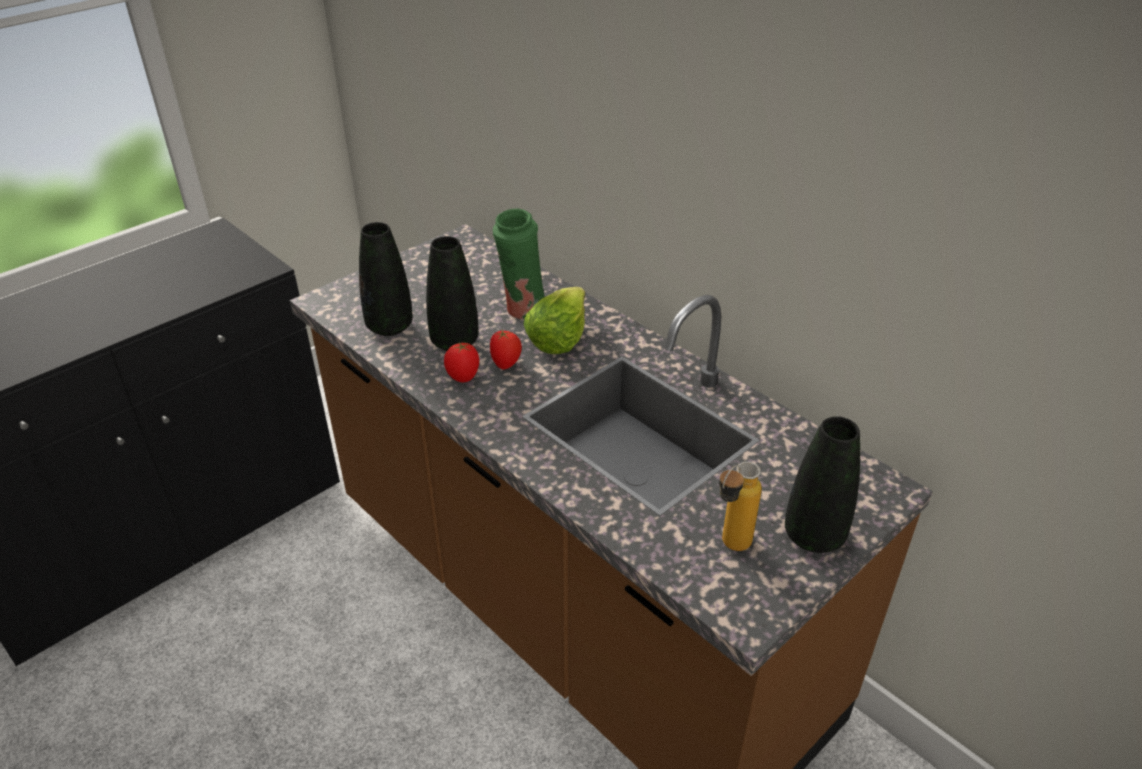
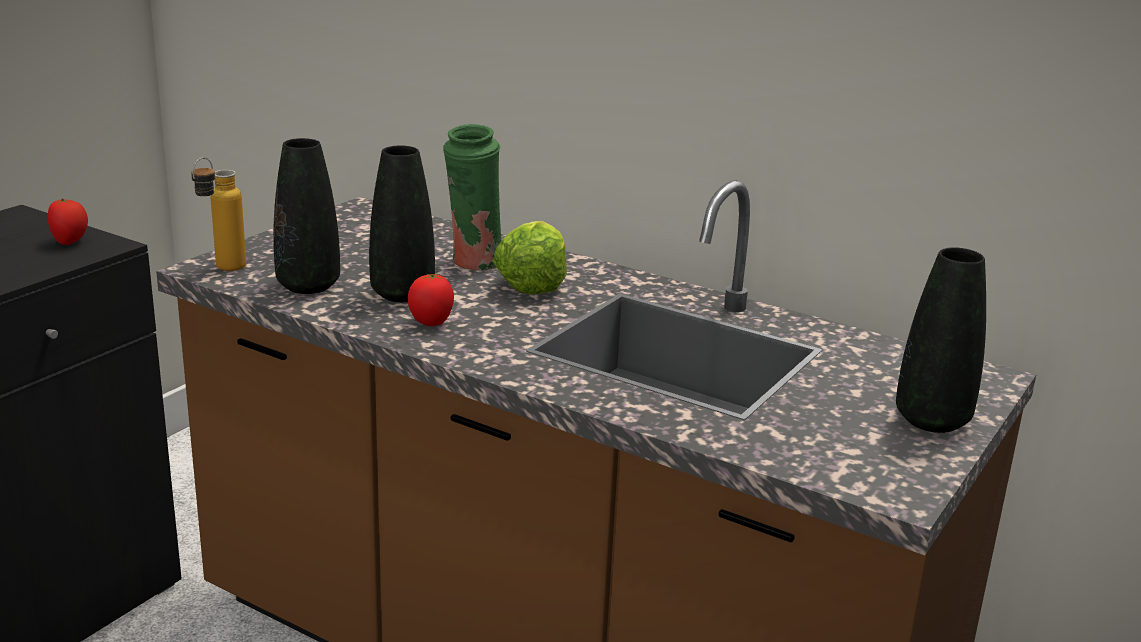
camera: 15 degrees left, 15 degrees down
(506, 364) = (480, 308): tomato -> tomato (70, 242)
(729, 548) = (842, 438): bottle -> bottle (222, 270)

